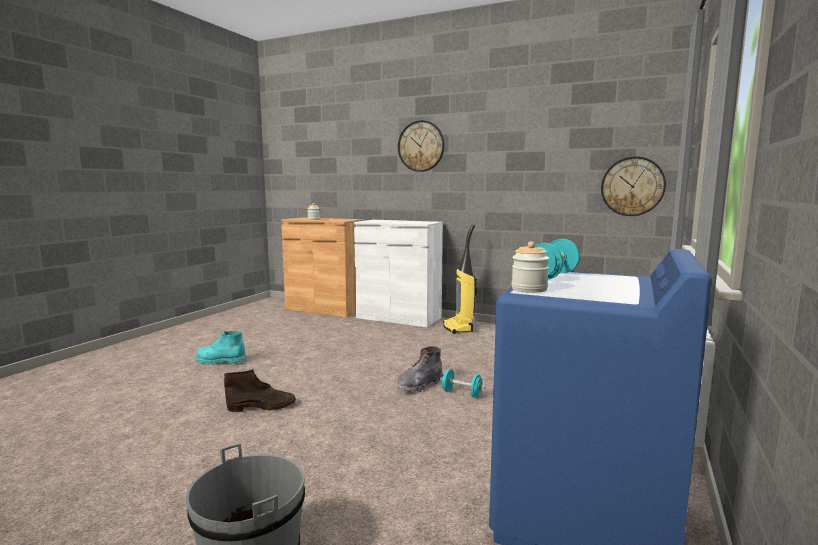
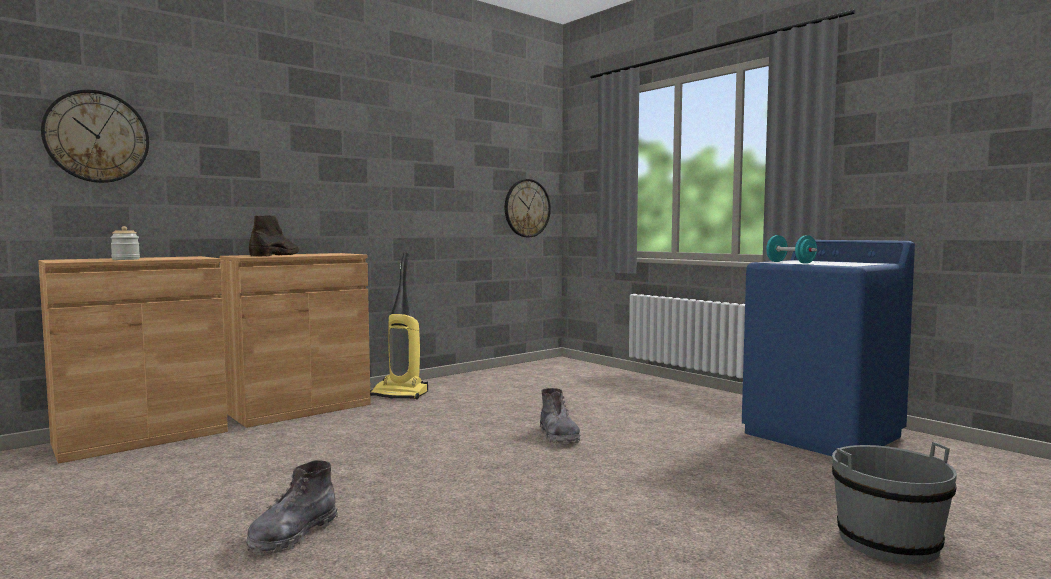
camera: 65 degrees left, 5 degrees down
(221, 361) = (293, 535): turquoise boot -> grey boot
(262, 406) = (542, 516): brown boot -> brown boot (275, 255)
(398, 318) = (300, 409): white cabinet -> brown cabinet
(421, 146) = (302, 141): wall clock -> wall clock (96, 137)
(462, 393) = (597, 426): turquoise dumbbell -> none
(529, 289) = (844, 265): jar -> none

